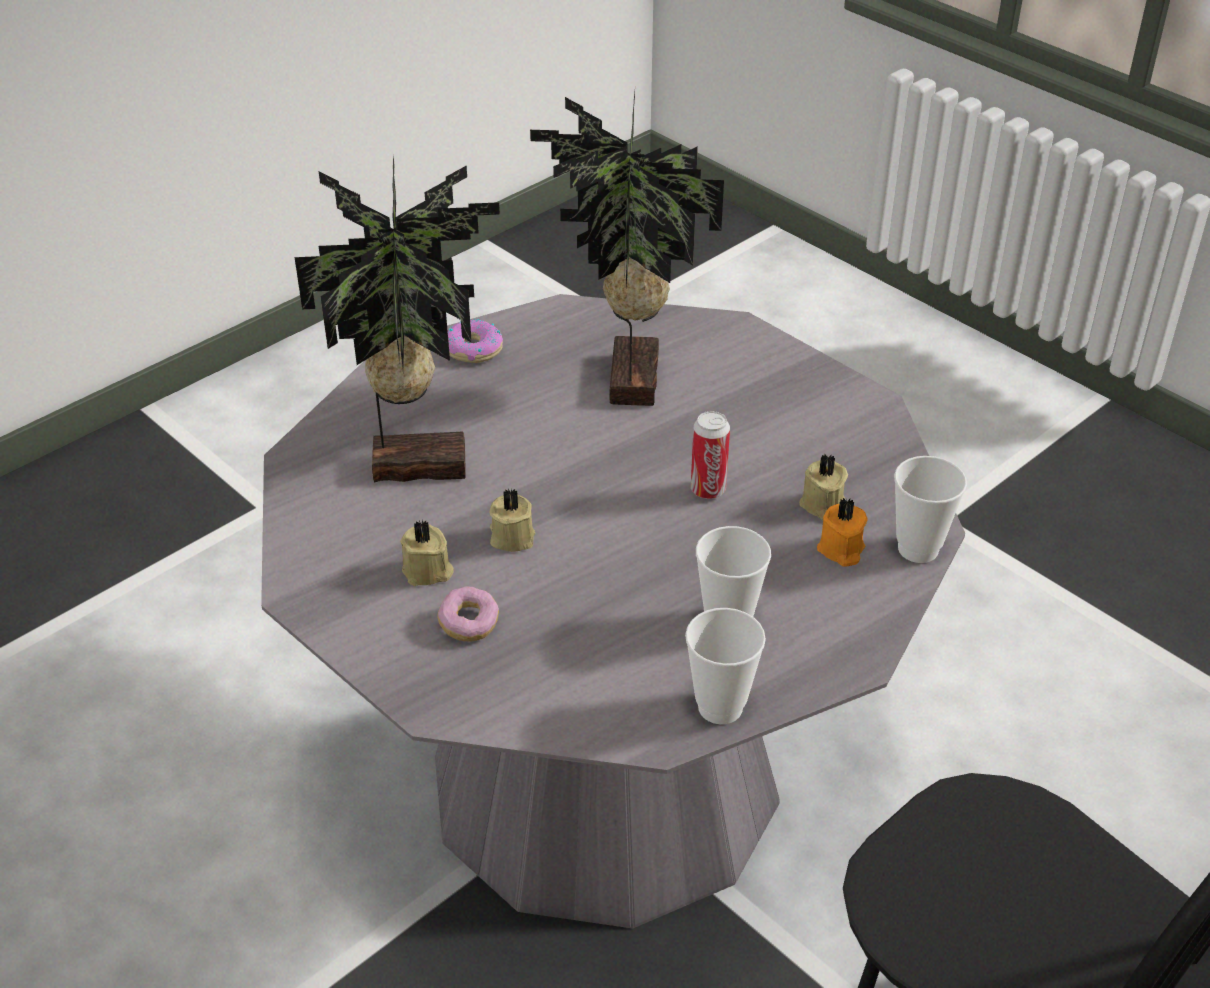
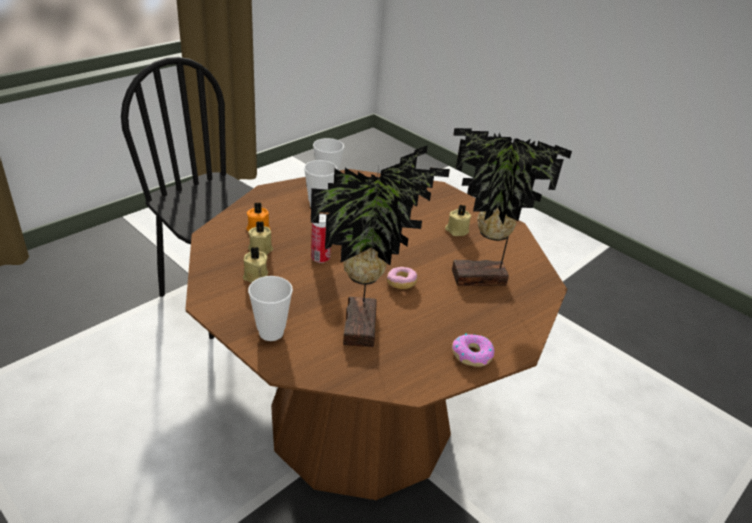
camera: 175 degrees right, 5 degrees down
(469, 624) = (432, 211): donut -> donut (401, 283)
(511, 537) = (421, 242): beige candle -> beige candle (256, 277)
(604, 779) = (360, 419): grey dining table -> brown dining table
(918, 549) = (220, 227): cup -> cup (271, 332)

